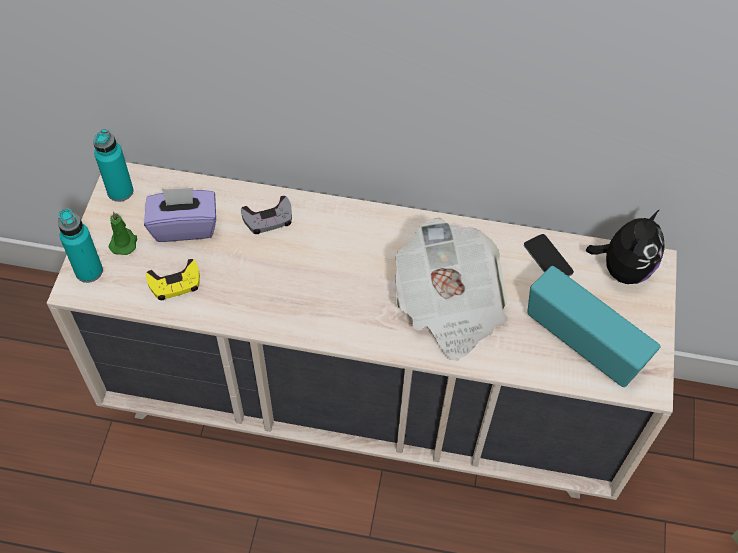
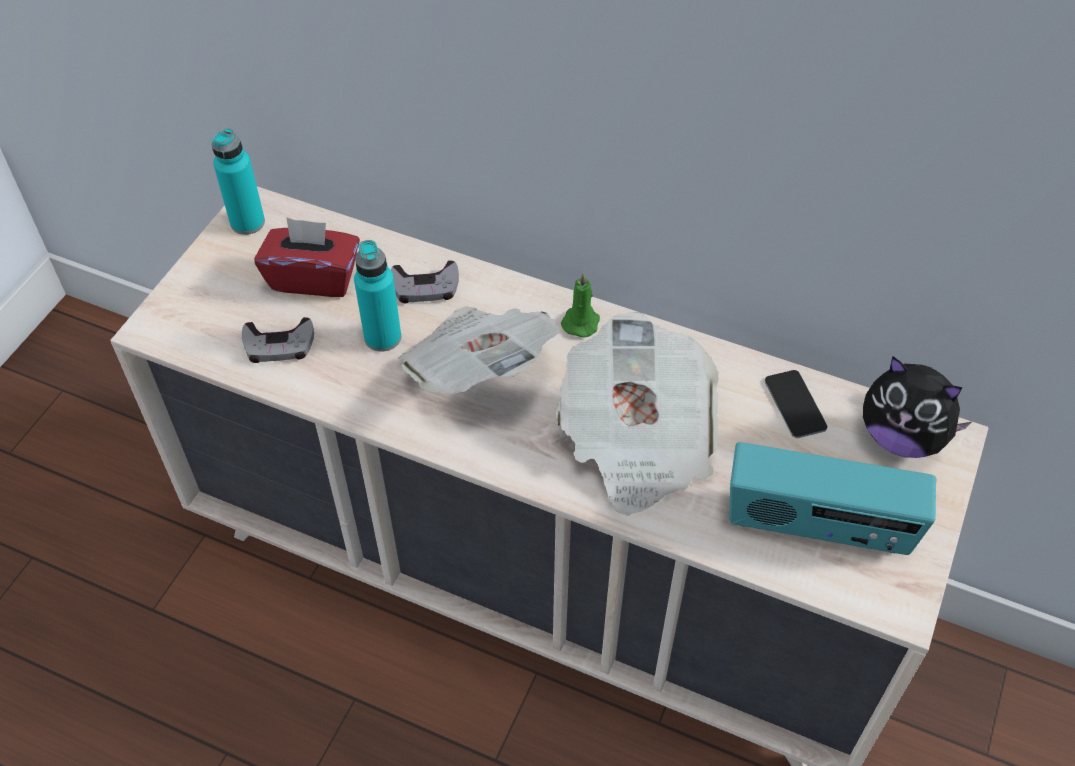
camera: 15 degrees right, 5 degrees down
(89, 271) = (175, 311): turquoise bottle -> turquoise bottle (382, 337)
(124, 242) = (231, 284): green candle -> green candle (581, 321)
(175, 283) = (279, 345): yellow game controller -> grey game controller
(184, 226) = (314, 278): purple tissue box -> red tissue box
(325, 275) = (478, 371): none -> newspaper
(583, 343) = (817, 527): radio -> radio turned 135 degrees clockwise
(623, 268) = (901, 437): plush toy -> plush toy turned 75 degrees clockwise

